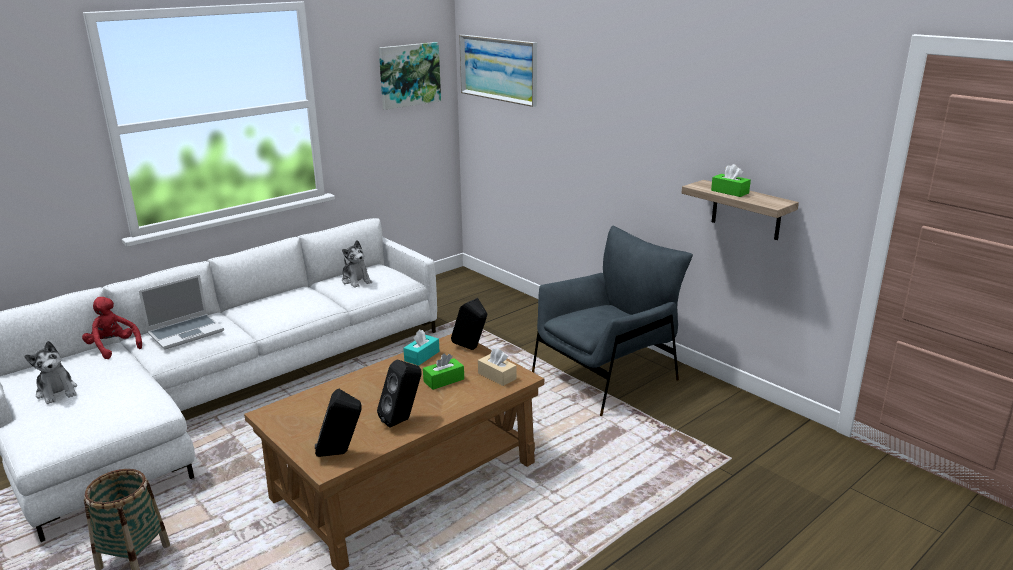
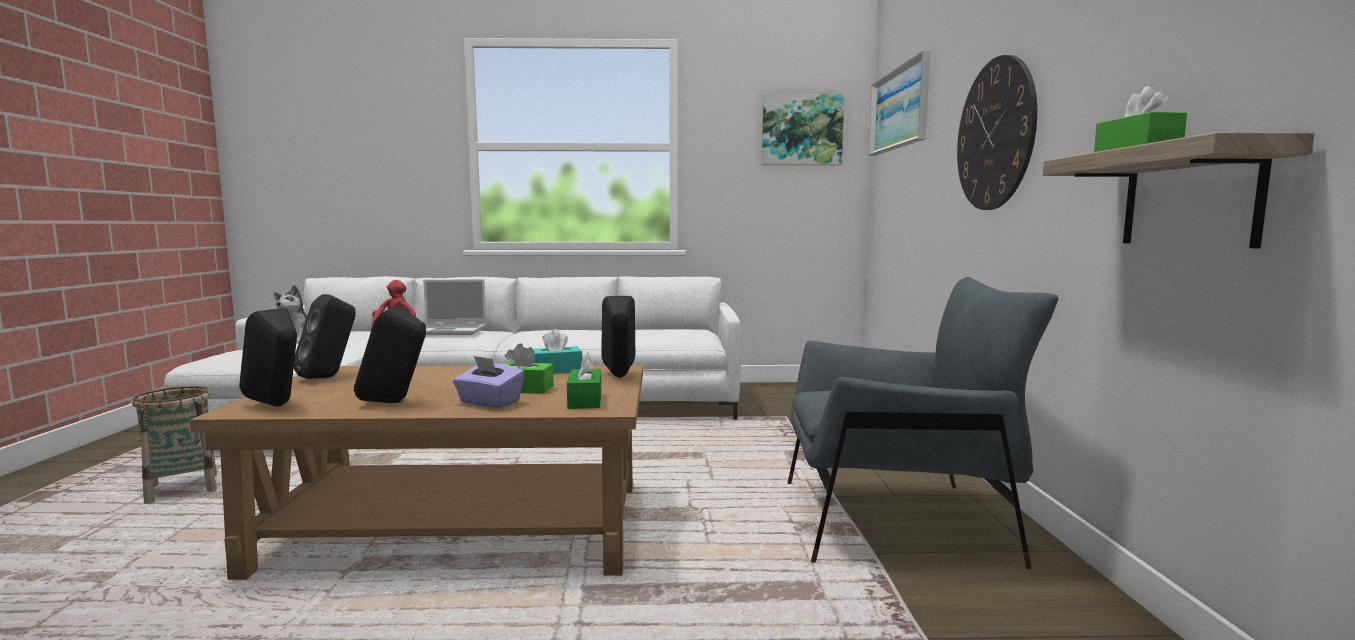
camera: 40 degrees right, 15 degrees down
(290, 419) = (329, 377): none -> black speaker
(356, 280) = (654, 331): plush toy -> none
(454, 398) = (489, 403): none -> purple tissue box
(497, 376) = (585, 400): beige tissue box -> green tissue box
(612, 132) = (995, 134): none -> wall clock

